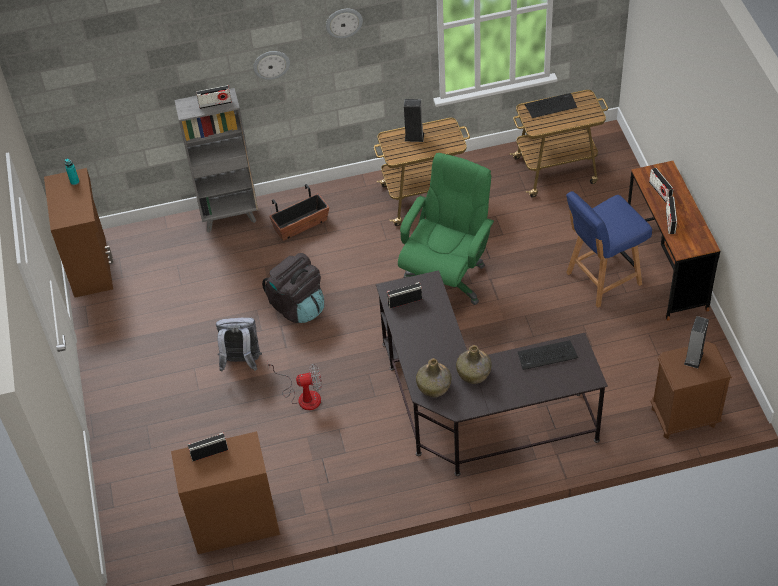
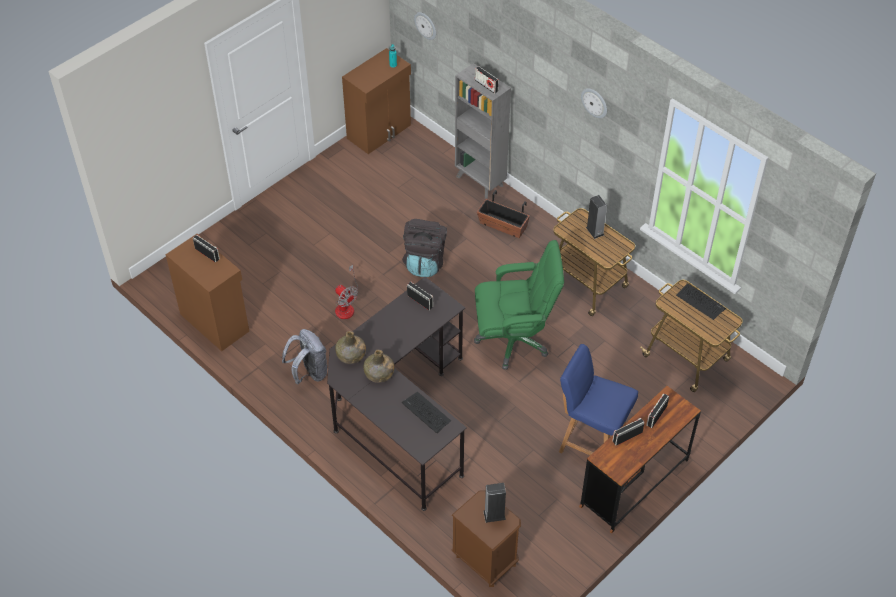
camera: 55 degrees right, 0 degrees up
(241, 362) = (353, 256): grey backpack -> grey backpack (309, 373)
(271, 64) = (541, 92): wall clock -> wall clock (426, 25)

